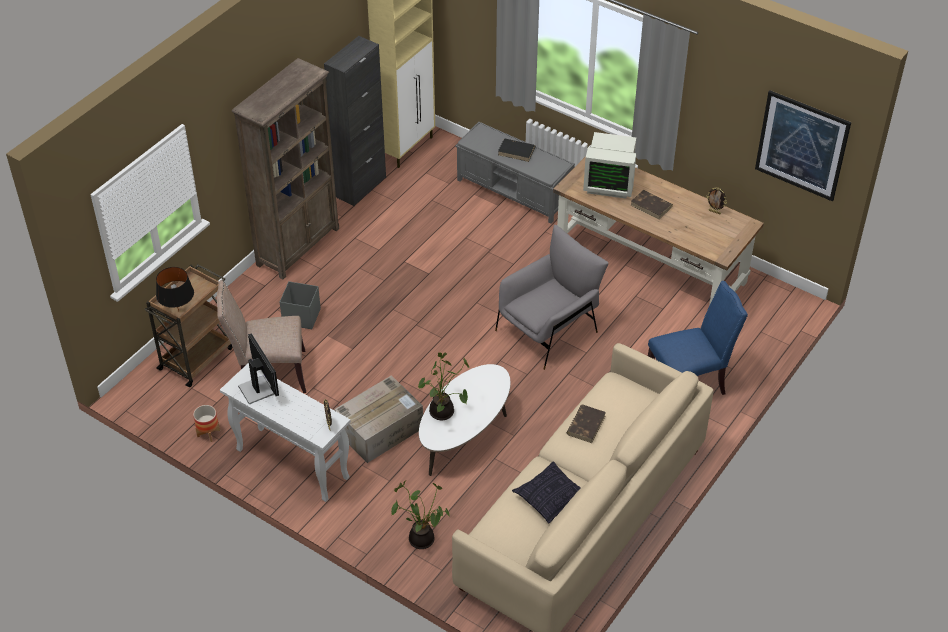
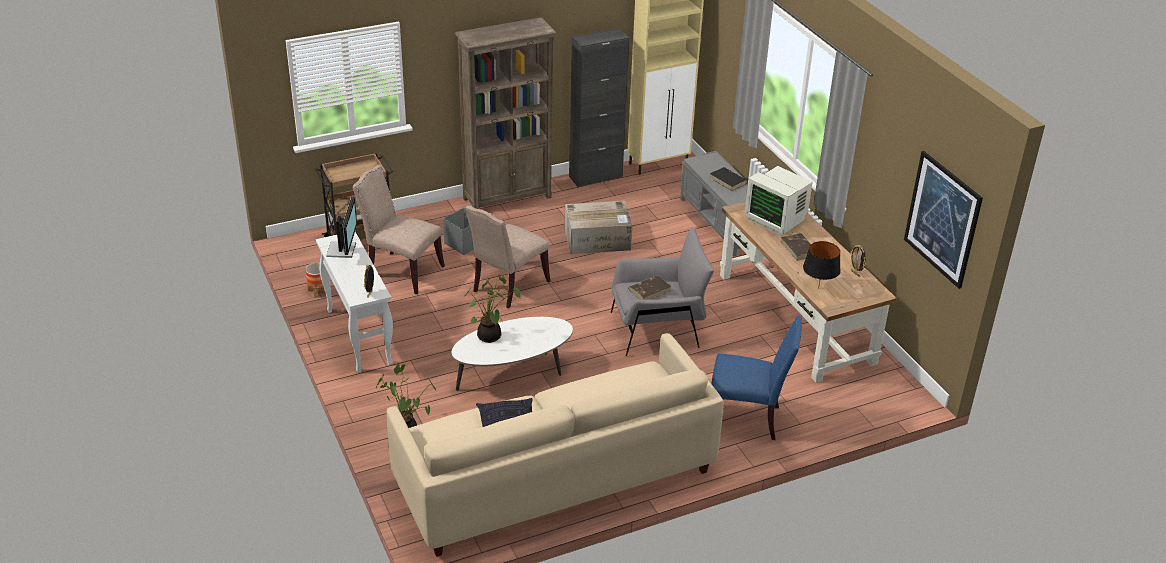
camera: 30 degrees right, 10 degrees down
(178, 311) = (338, 179): black table lamp -> black table lamp (818, 288)
(380, 429) = (449, 342): cardboard box -> cardboard box (598, 239)
(383, 346) = (508, 287): none -> beige chair
(586, 425) = (592, 387): brown book -> brown book (650, 290)

